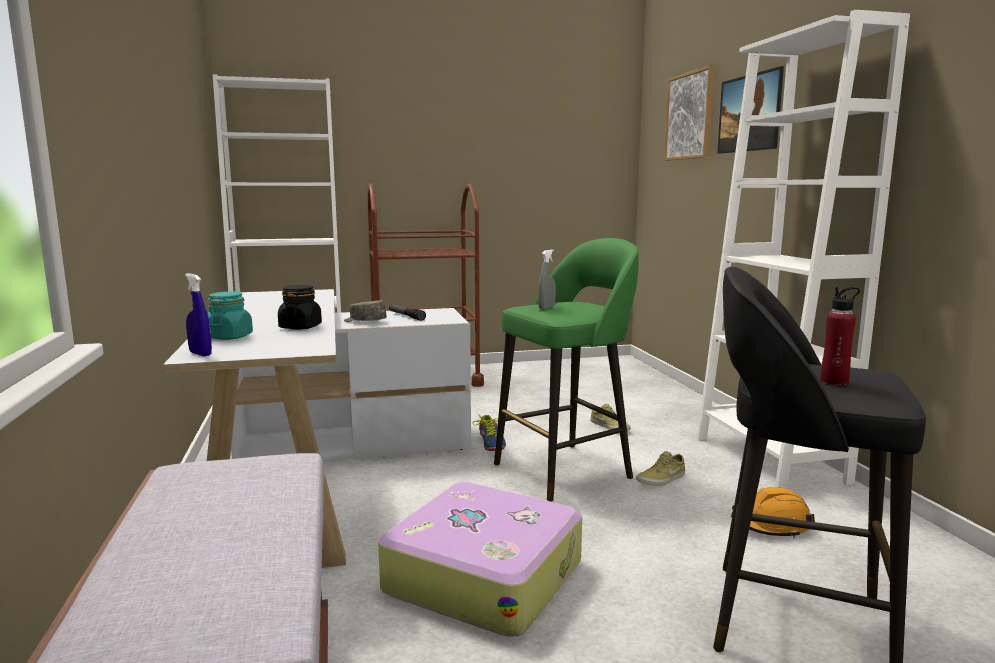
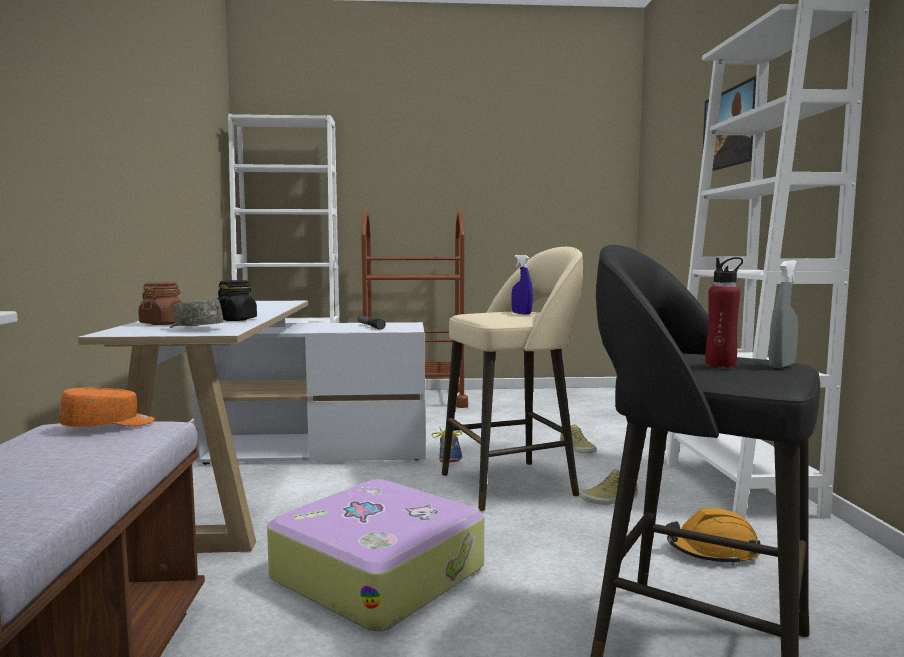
camera: 10 degrees right, 5 degrees down
(200, 354) = (119, 332): blue spray bottle -> blue spray bottle (521, 313)
(229, 337) = (163, 323): turquoise jar -> brown jar
(241, 465) = (109, 425): none -> orange cap
(364, 321) = (327, 329): grey cap -> grey cap (194, 328)
(546, 308) = (488, 313): grey spray bottle -> grey spray bottle (782, 365)
(566, 470) = (512, 484): green stool -> beige stool
(690, 116) = (679, 139): picture -> none

